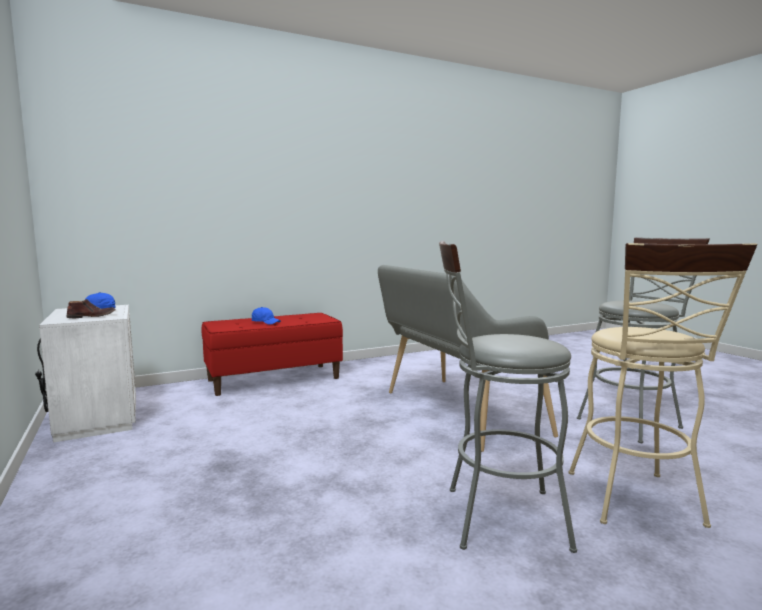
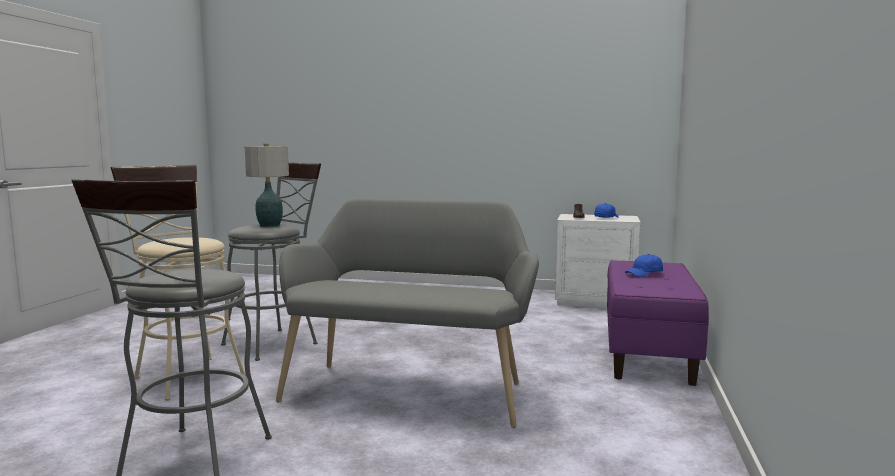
camera: 130 degrees right, 0 degrees up
(274, 379) = (648, 353): red bench -> purple bench
(507, 338) = (269, 226): none -> table lamp

